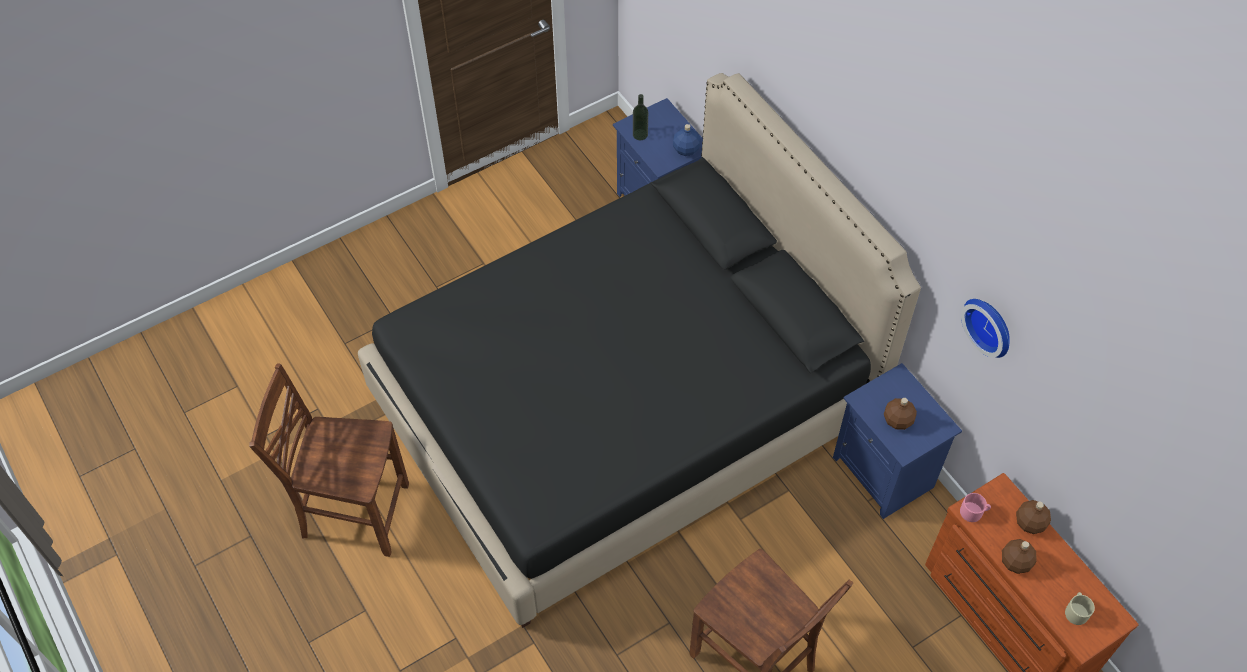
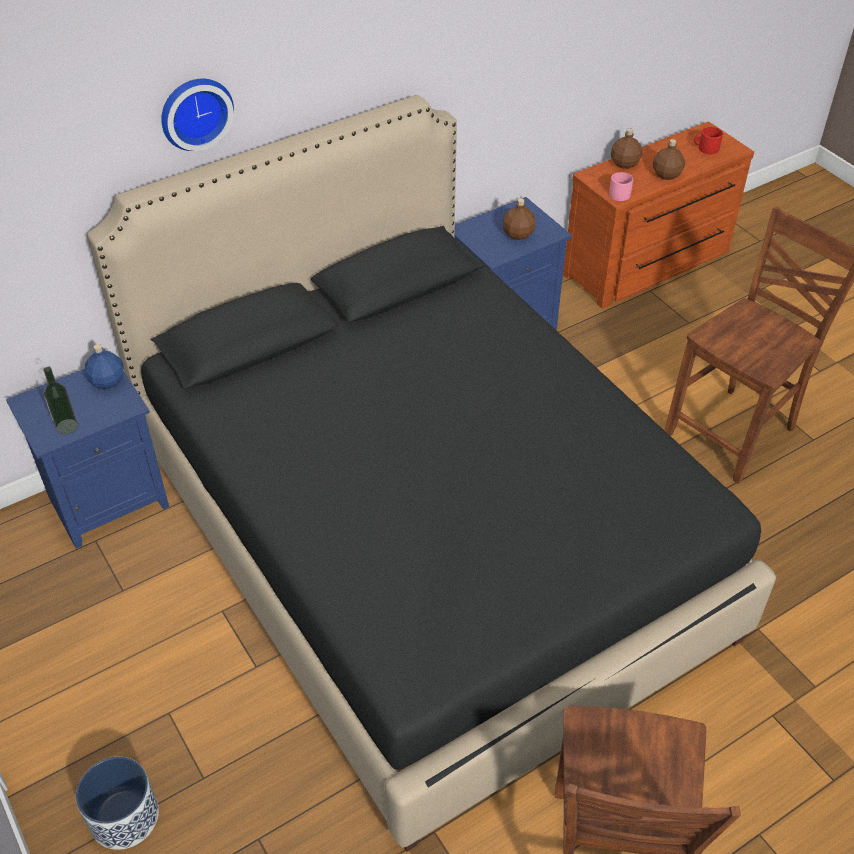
camera: 90 degrees left, 10 degrees down
(414, 251) = (125, 816): none -> planter
(990, 325) = (517, 49): wall clock -> wall clock (195, 112)
(1076, 611) = (706, 148): beige mug -> red mug

